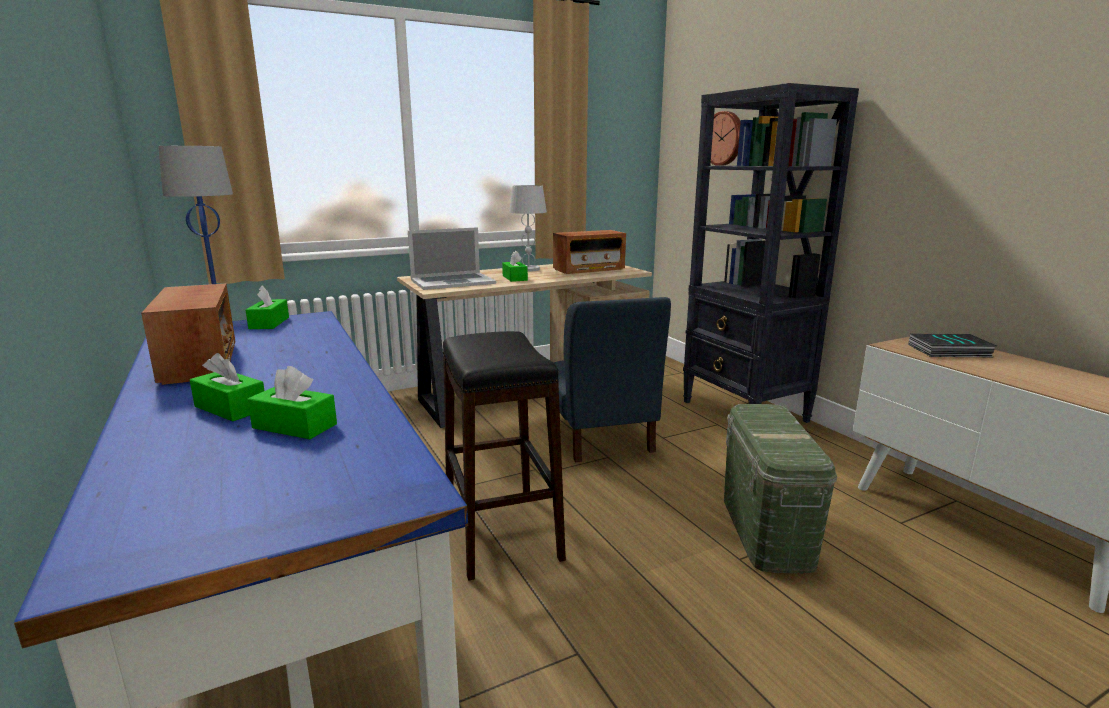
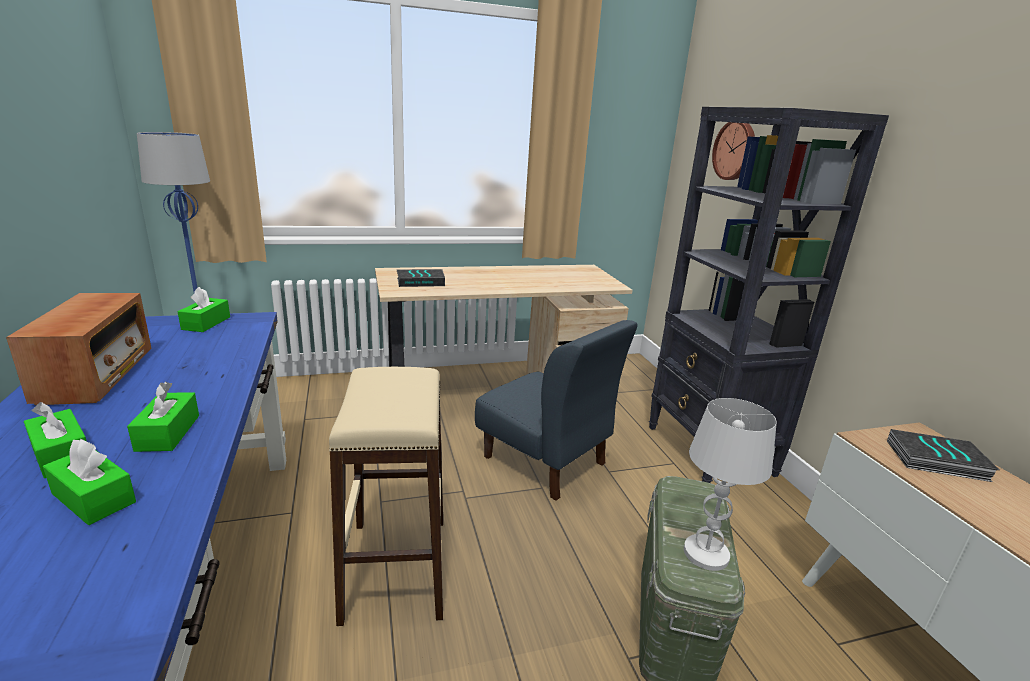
camera: 10 degrees right, 5 degrees up
(452, 282) = (421, 281): laptop -> book
(502, 532) = (396, 568): black stool -> beige stool
(514, 278) = (485, 283): green tissue box -> green tissue box (168, 433)
(528, 269) = (507, 271): white table lamp -> white table lamp (705, 554)
(589, 269) = (568, 278): radio -> none
(601, 437) = (545, 460): blue chair -> blue chair turned 45 degrees counterclockwise

